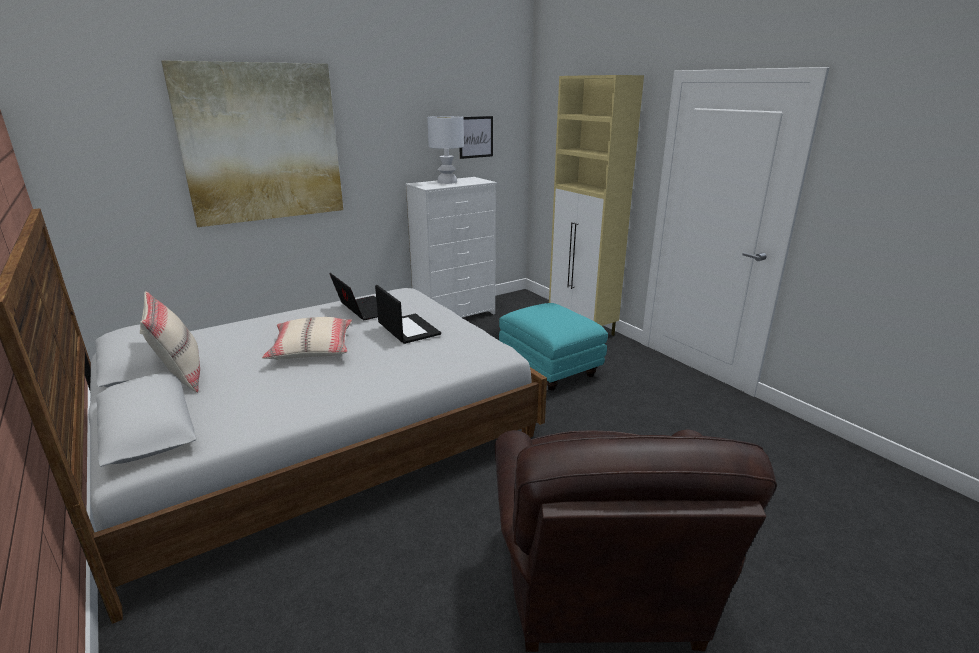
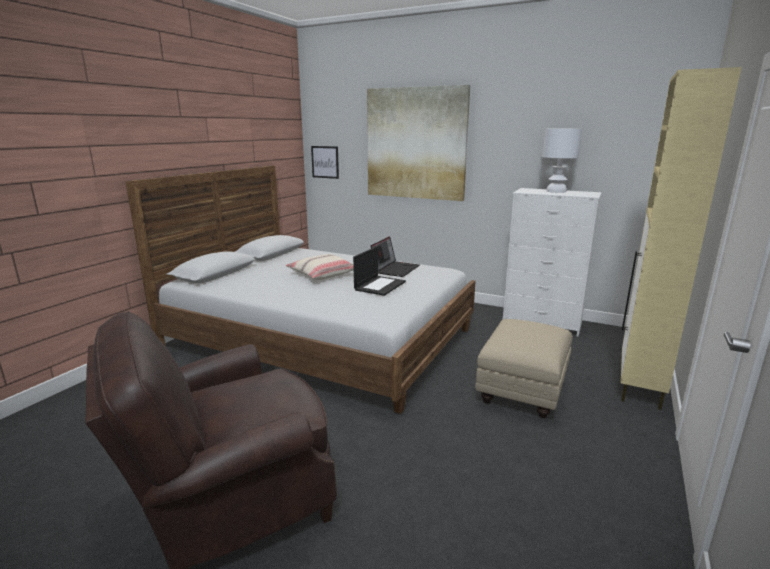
camera: 60 degrees right, 5 degrees down
(180, 376) = (264, 263): beige pillow -> none
(476, 137) = (615, 152): picture -> picture (325, 162)
(550, 369) = (522, 392): turquoise ottoman -> beige ottoman

